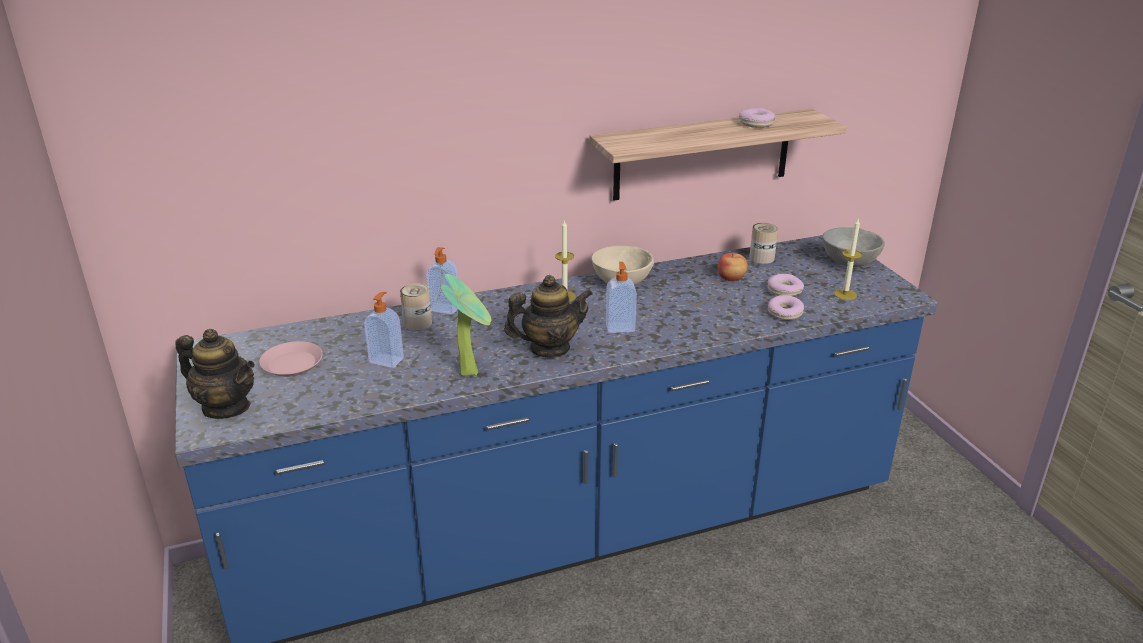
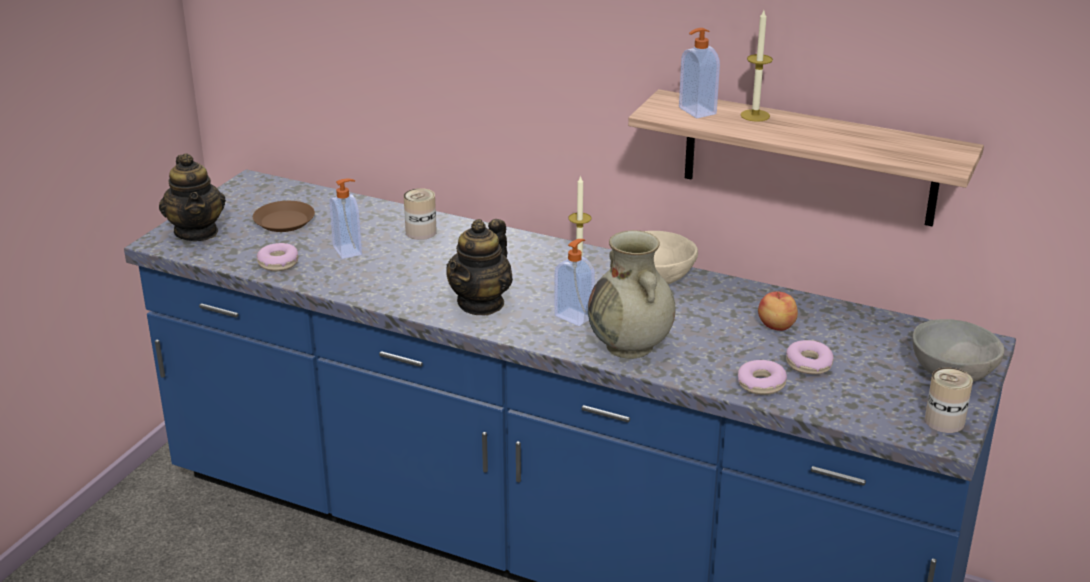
camera: 45 degrees right, 0 degrees up
(291, 364) = (284, 221): pink plate -> brown plate
(444, 309) = (461, 230): soap dispenser -> soap dispenser (696, 111)
(471, 371) = (390, 290): potted plant -> none
(549, 348) = (481, 303): teapot -> teapot turned 90 degrees clockwise
(684, 328) = (630, 347): none -> beige vase
(756, 123) = (861, 137): donut -> donut (278, 263)
(761, 258) = (855, 322): can -> can (944, 421)
(845, 294) = (871, 401): candle -> candle (755, 115)

